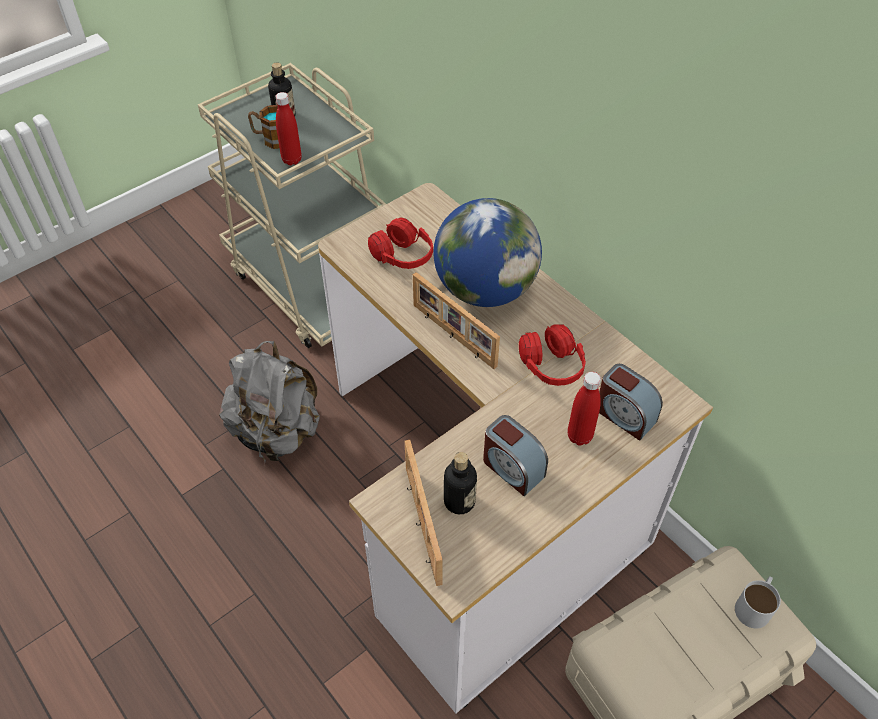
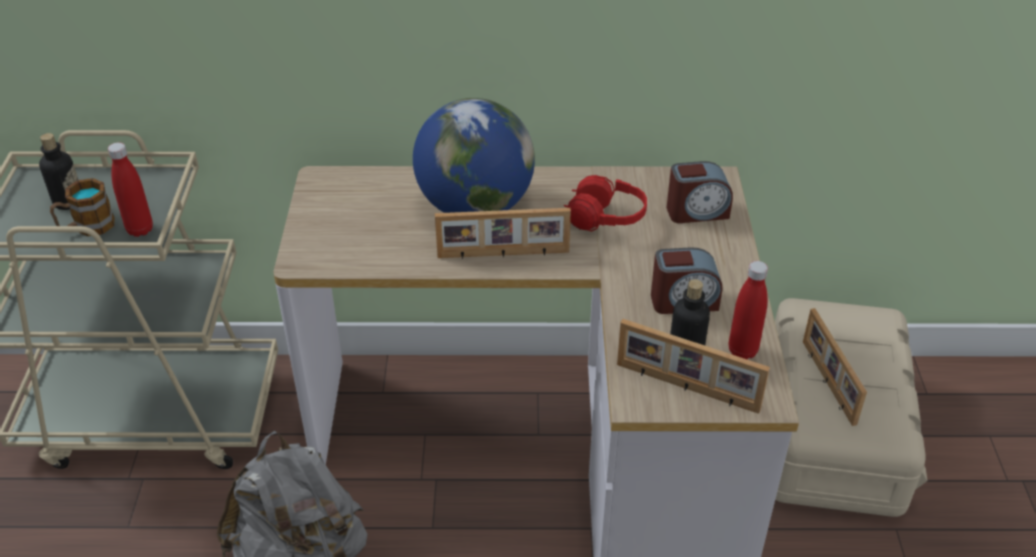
camera: 50 degrees left, 10 degrees down
(402, 258) = (371, 234): red headphones -> none
(579, 436) = (692, 246): red bottle -> red bottle (742, 351)
(666, 631) = (827, 382): none -> picture frame
(755, 605) = (847, 319): white mug -> none

